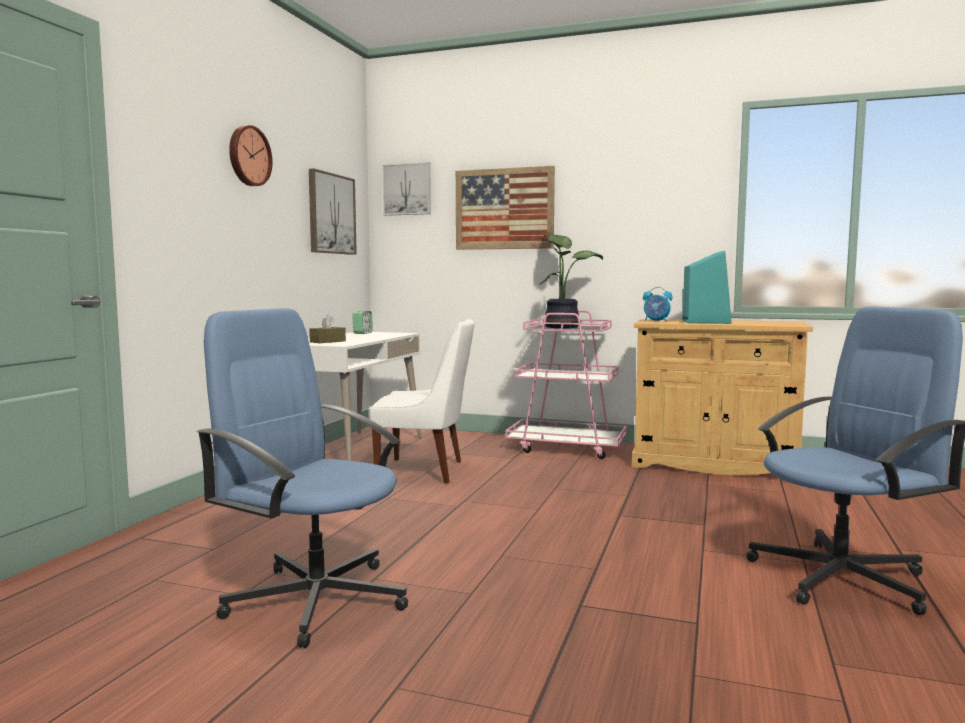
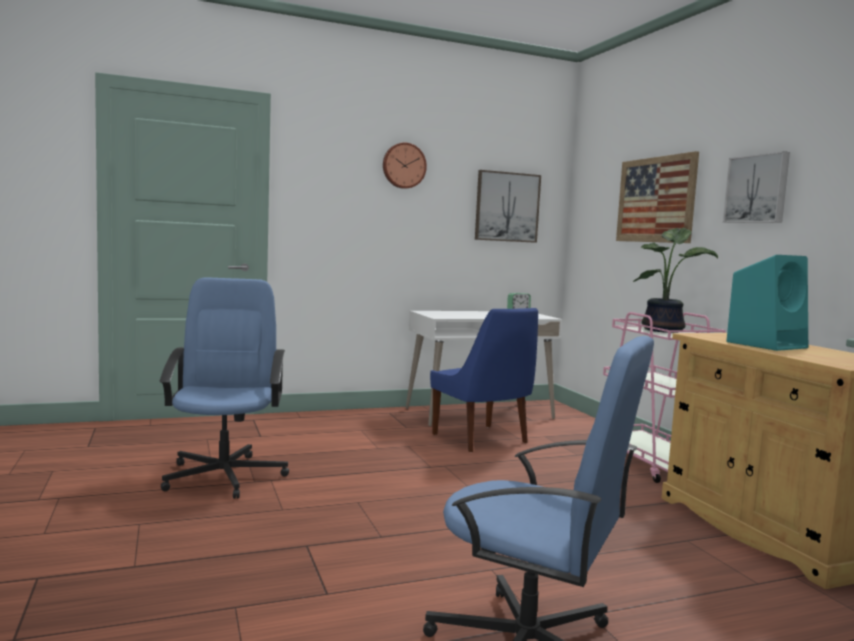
camera: 50 degrees right, 0 degrees up
(327, 341) = (447, 314): brown tissue box -> none
(407, 189) = (592, 182): picture -> picture (757, 189)
(424, 471) = (482, 439): white chair -> blue chair
(656, 321) = (711, 336): alarm clock -> none

